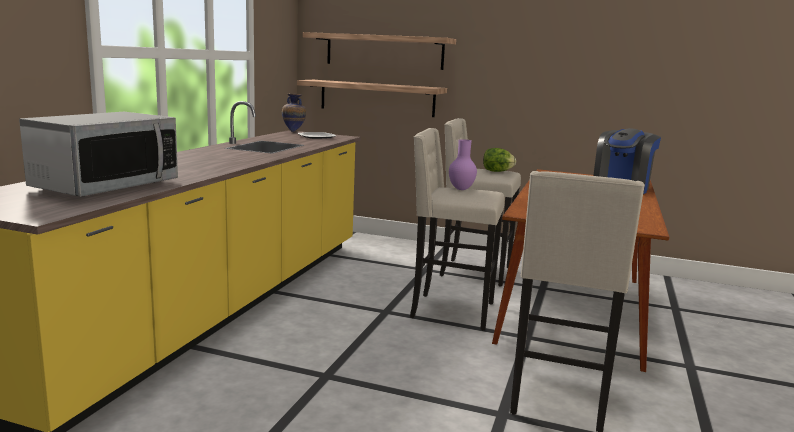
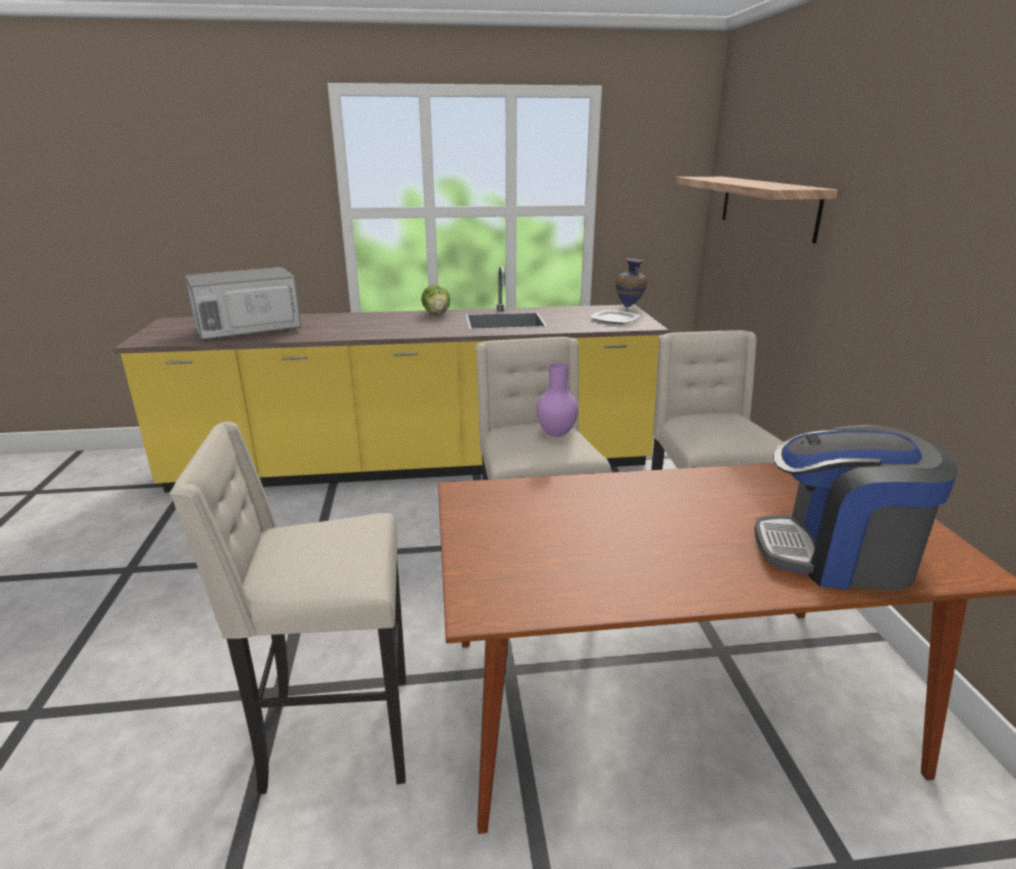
camera: 65 degrees right, 10 degrees up
(106, 186) = (248, 330): microwave -> microwave turned 150 degrees clockwise
(377, 98) = (751, 277): shelf -> none
(497, 171) = (736, 434): lettuce -> lettuce (437, 314)

